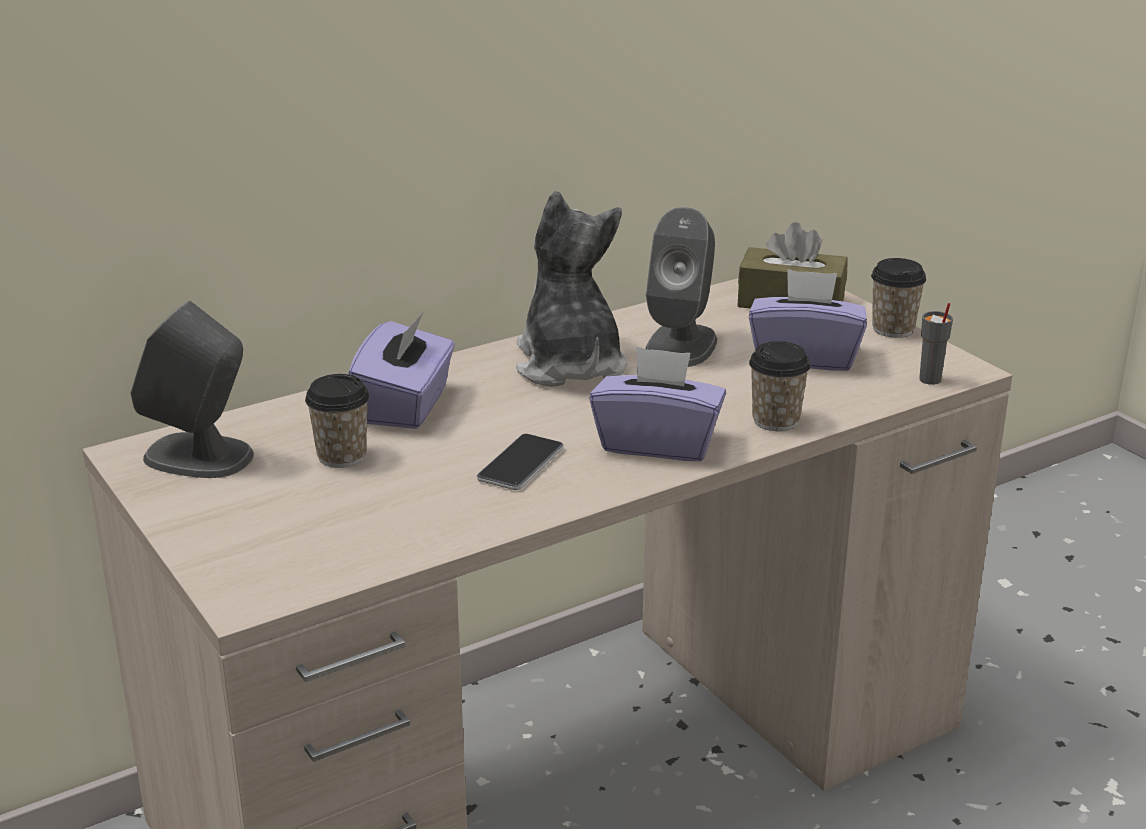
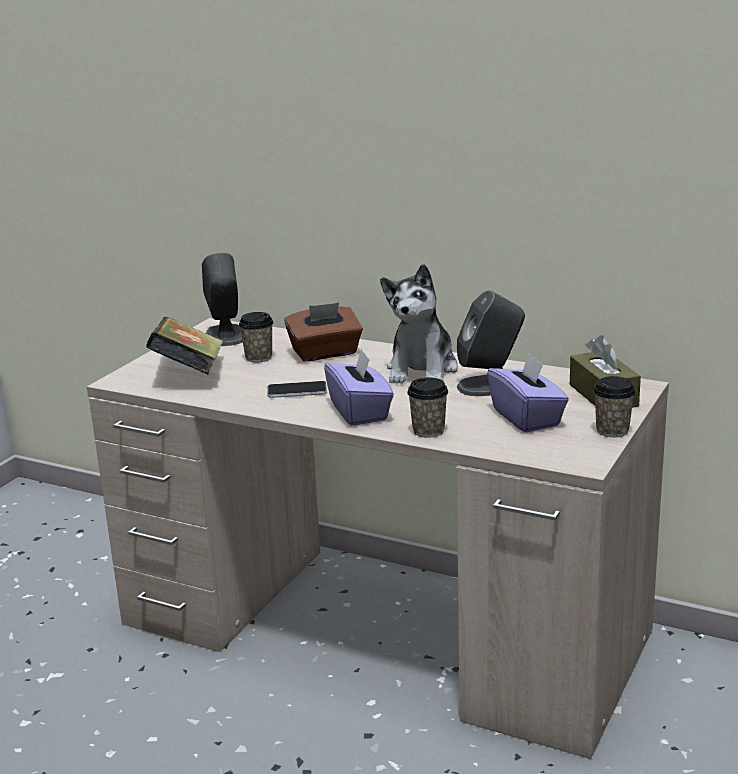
camera: 60 degrees right, 5 degrees down
(318, 527) = (189, 373): none -> book
(406, 406) = (325, 353): purple tissue box -> brown tissue box
(569, 365) = (422, 370): plush toy -> plush toy turned 150 degrees clockwise
(930, 380) = (550, 457): grey cup -> none

